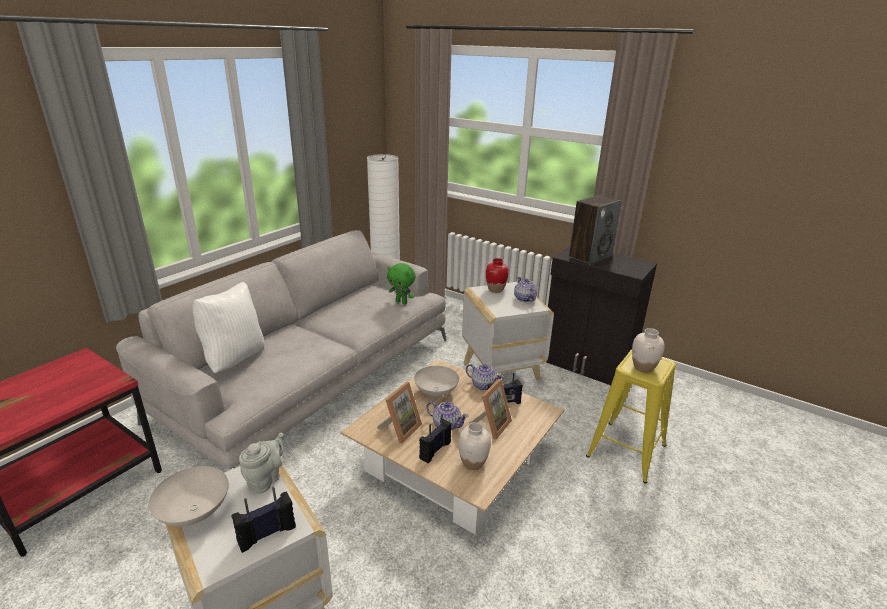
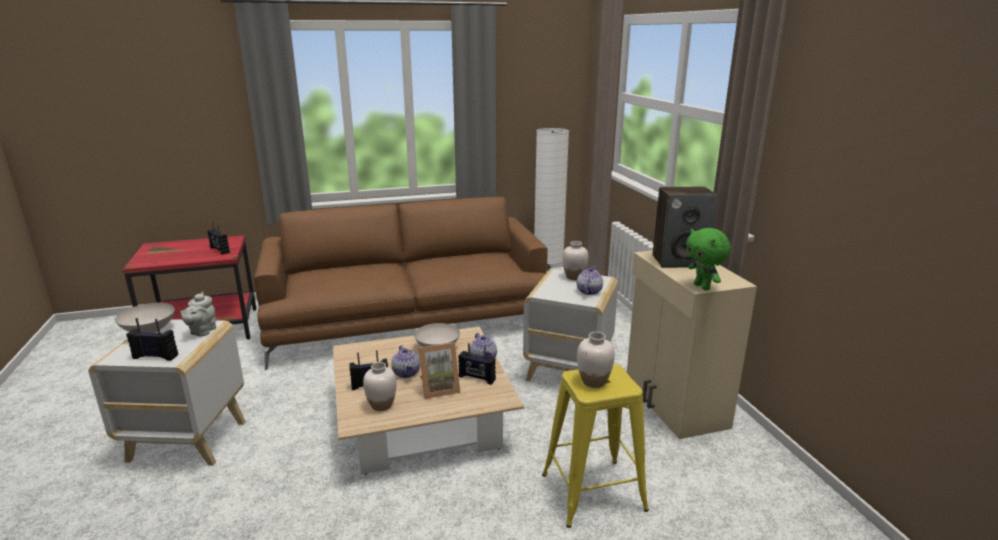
camera: 40 degrees right, 5 degrees down
(89, 378) = (219, 250): none -> radio
(234, 359) = (324, 272): white pillow -> none
(266, 479) = (202, 331): grey teapot -> grey teapot turned 120 degrees clockwise
(311, 376) = (409, 318): grey sofa -> brown sofa
(400, 429) = (371, 361): picture frame -> none
(401, 302) = (500, 271): green plush toy -> green plush toy (702, 287)
(495, 290) = (574, 277): red vase -> white vase
(587, 365) = (674, 403): black cabinet -> beige cabinet

